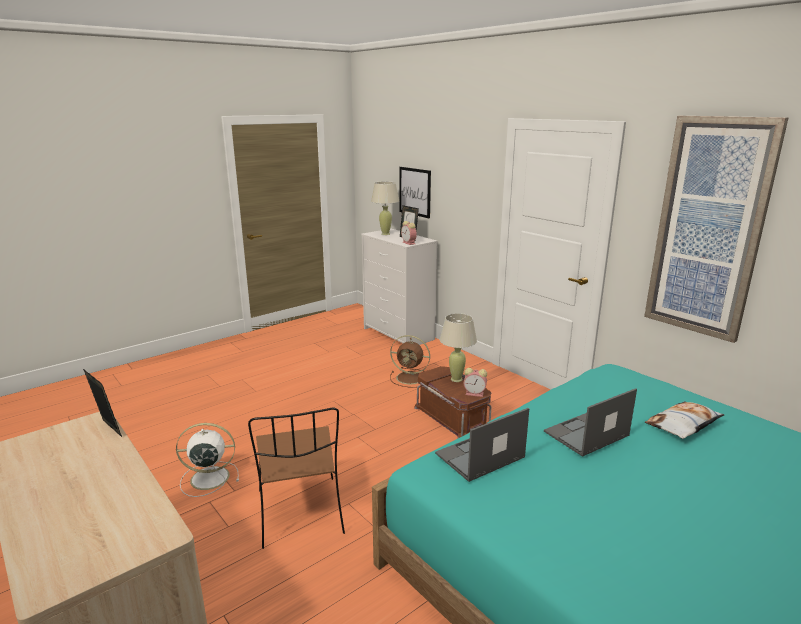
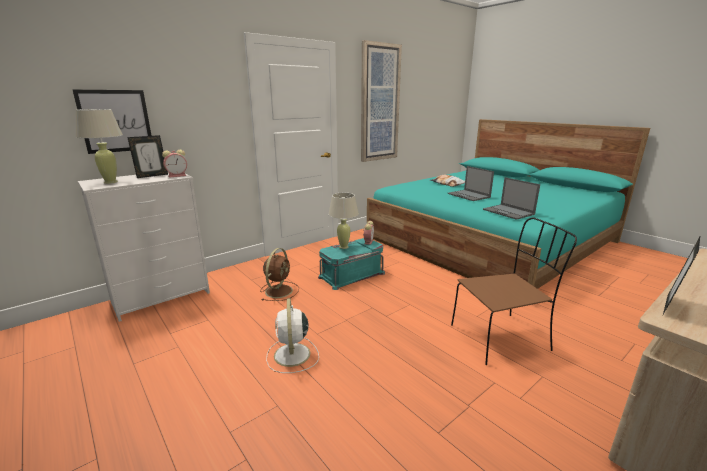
camera: 90 degrees left, 0 degrees up
(208, 478) = (486, 409): white fan -> white fan (292, 355)
(453, 416) = (351, 275): brown storage box -> turquoise storage box

